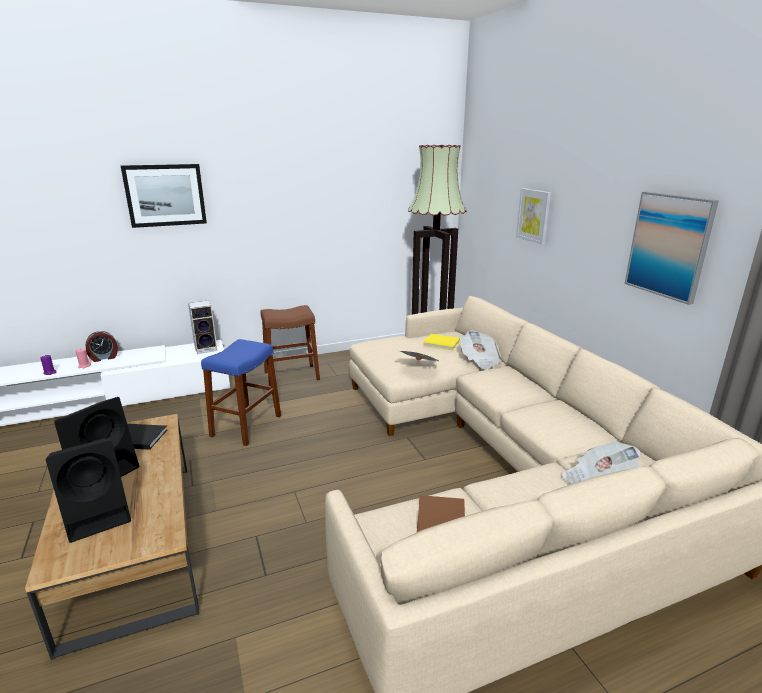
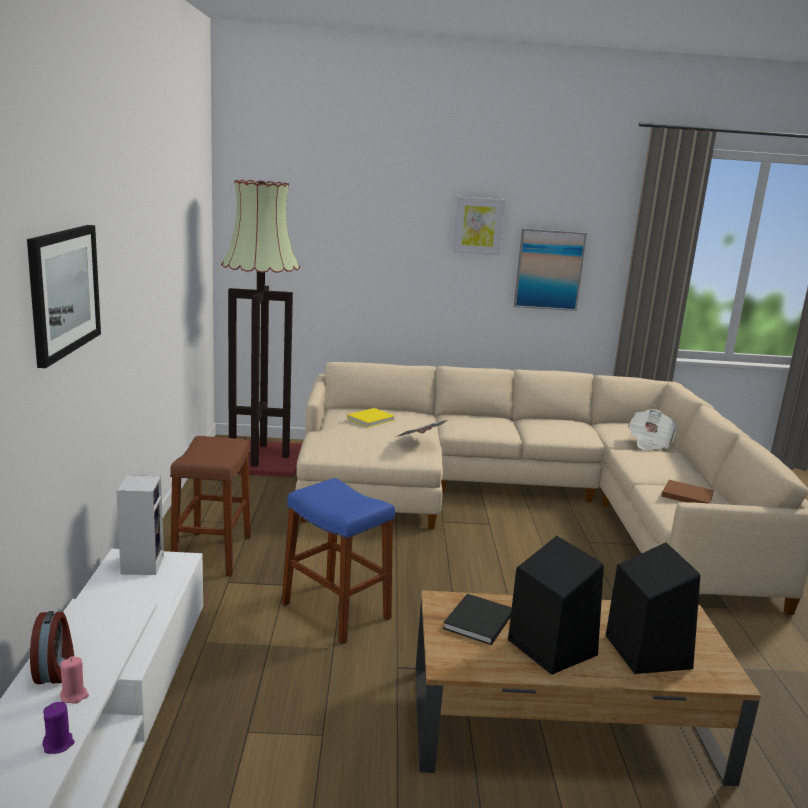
camera: 70 degrees left, 5 degrees down
(479, 360) = (423, 419): newspaper -> none
(534, 215) = (378, 259): picture -> picture (478, 226)

